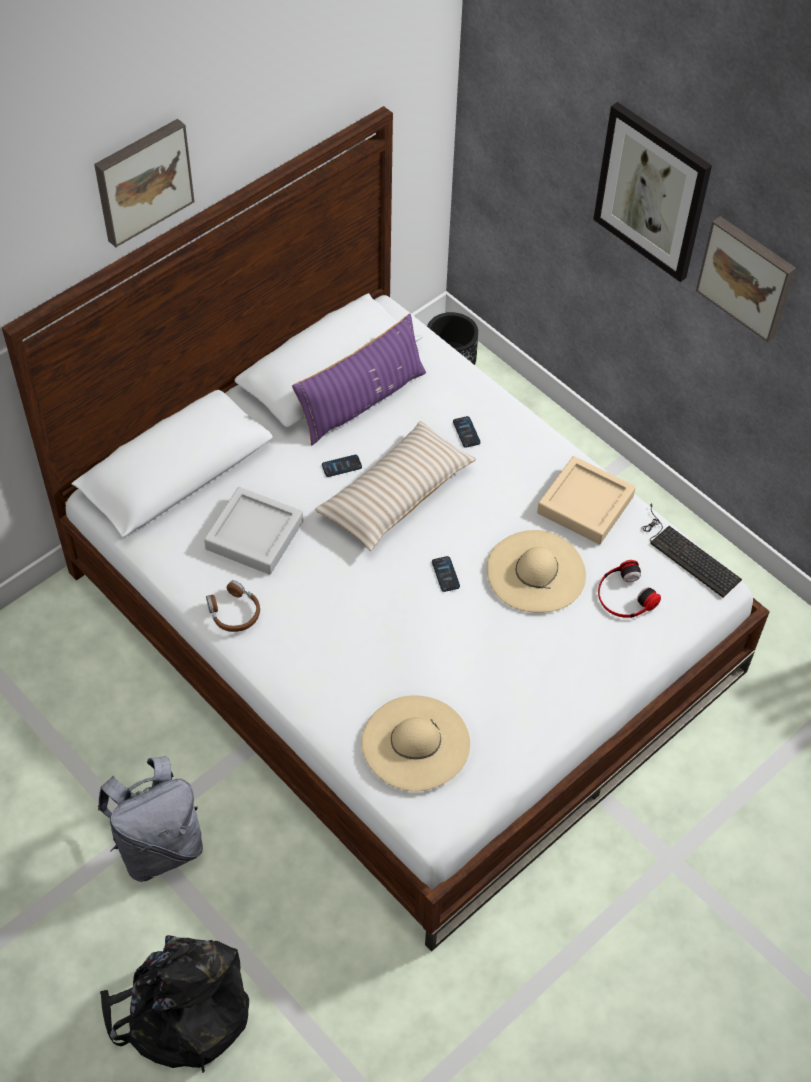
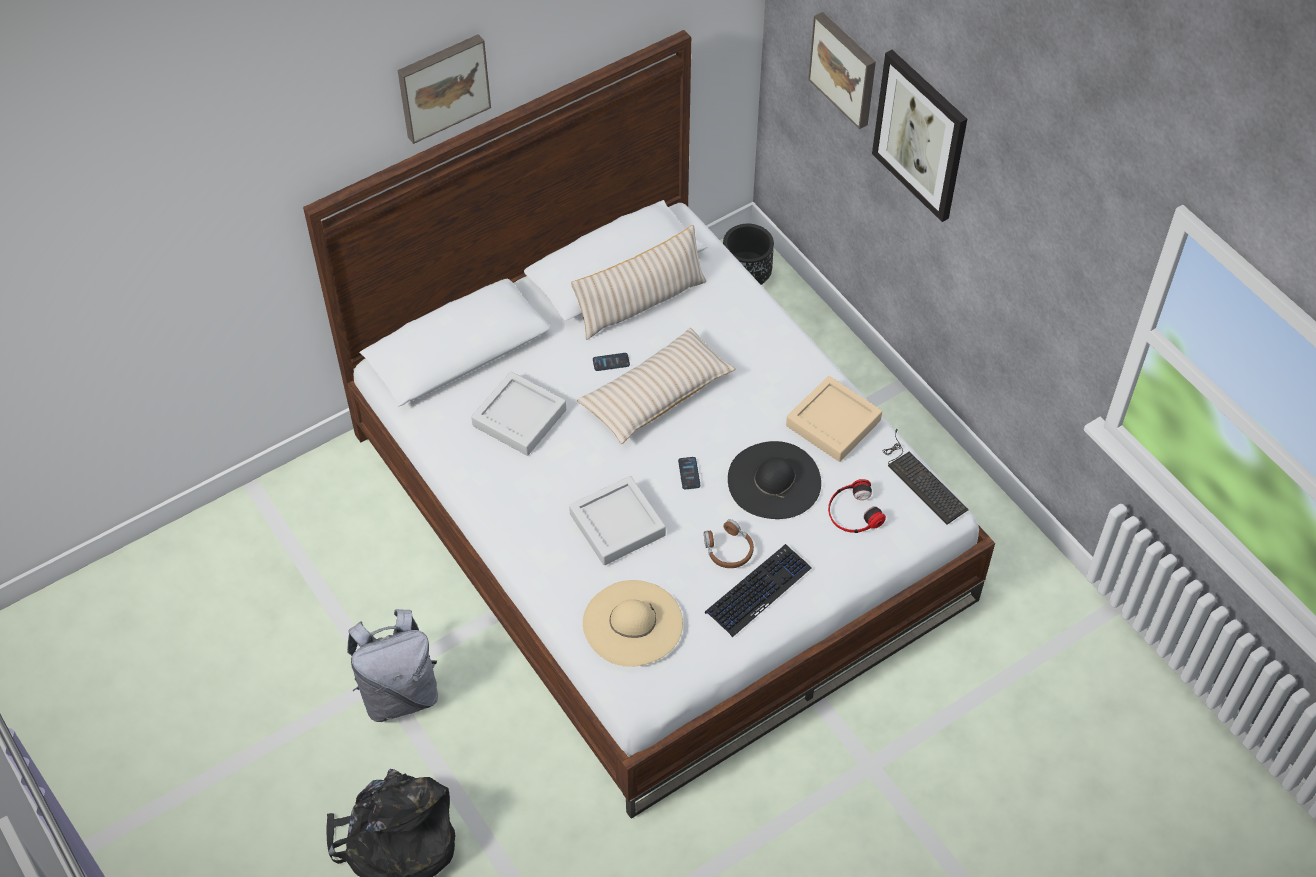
camera: 10 degrees right, 0 degrees up
(234, 613) = (489, 487): brown headphones -> brown headphones (728, 550)
(362, 402) = (641, 303): purple pillow -> beige pillow
(380, 638) = (617, 525): none -> grey tray
(466, 432) = (734, 342): phone -> none
(535, 571) = (774, 480): beige hat -> black hat
(542, 691) = (758, 590): none -> keyboard
(748, 276) = (997, 224): picture -> picture (845, 68)

